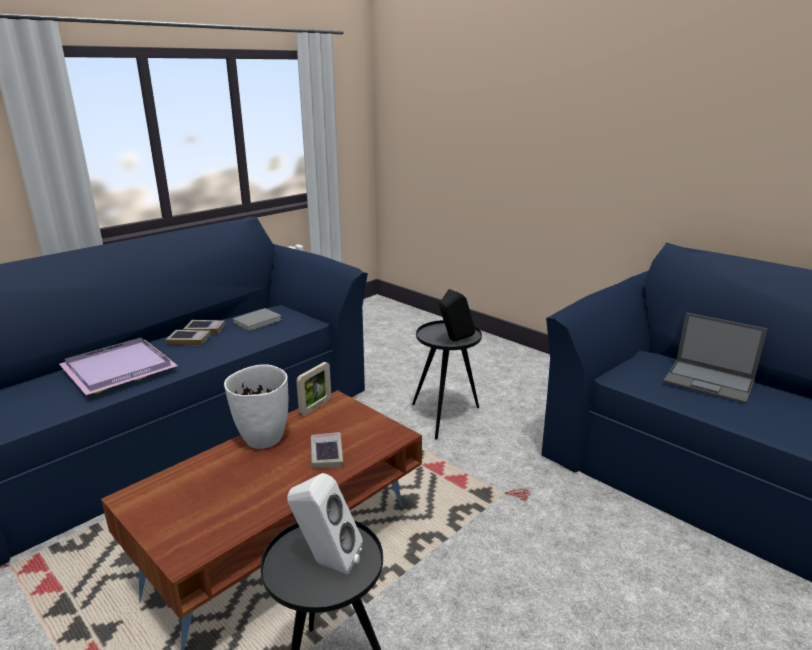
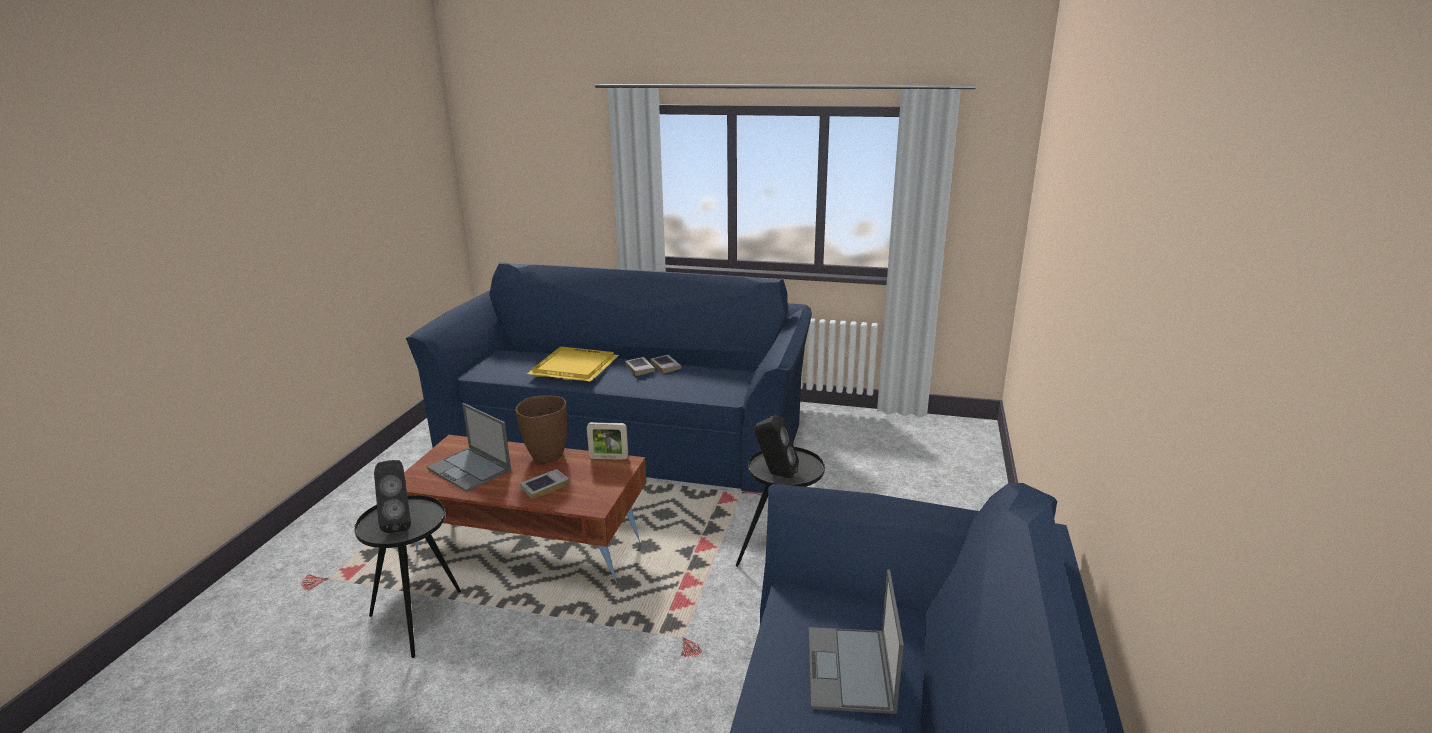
camera: 60 degrees right, 0 degrees up
(117, 369) = (572, 367): purple tray -> yellow tray
(221, 497) = (470, 469): none -> laptop
(259, 321) = (705, 378): grey book -> none
(263, 439) = (546, 456): white vase -> brown vase
(326, 562) = (400, 523): white speaker -> black speaker

